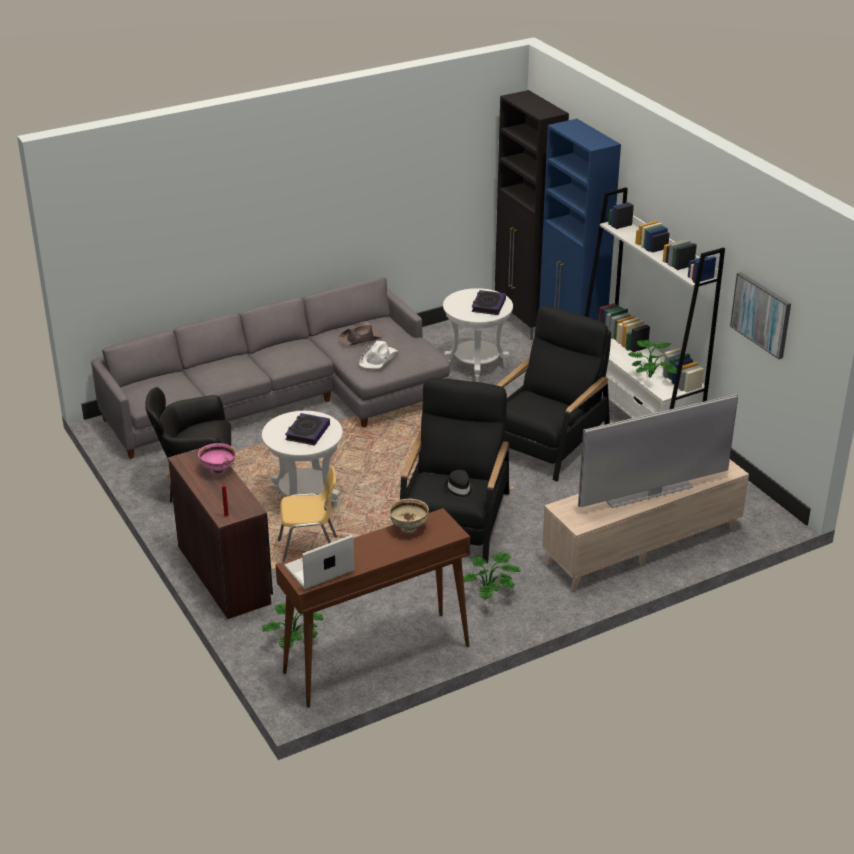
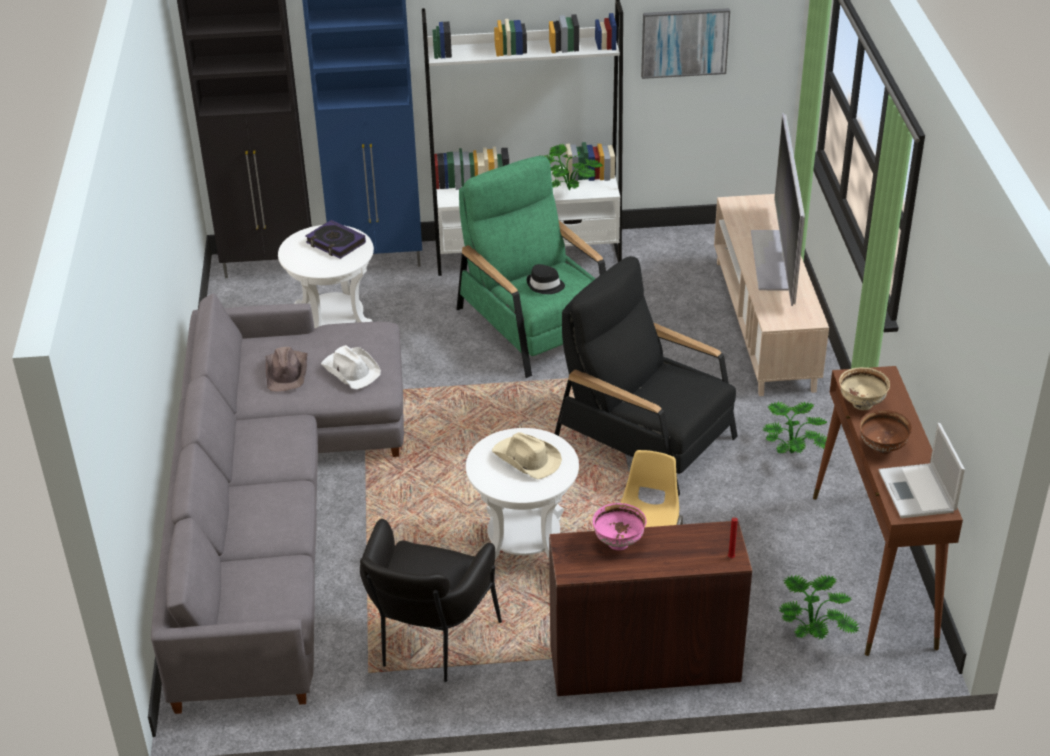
camera: 65 degrees left, 5 degrees up
(307, 432) = (527, 459): book -> beige hat
(360, 546) = (882, 448): none -> brown bowl
(459, 490) = (685, 385): black hat -> black hat (545, 285)
(548, 442) = (535, 326): black armchair -> green armchair

